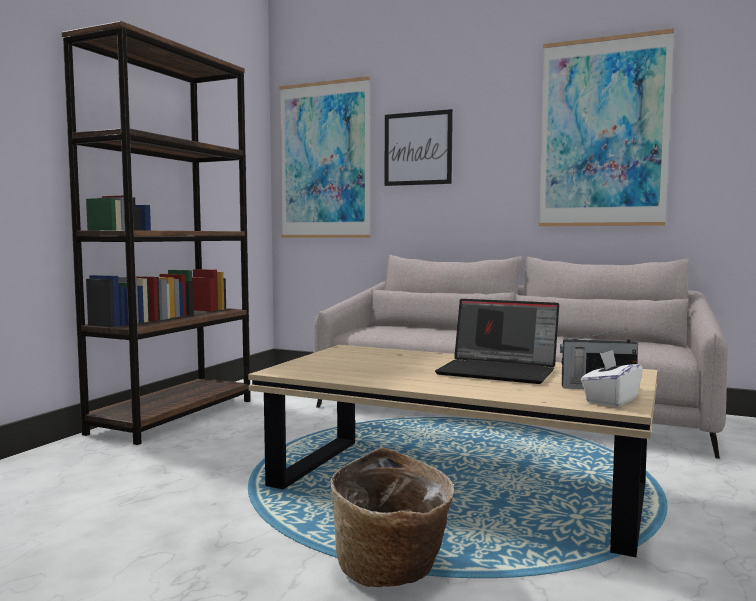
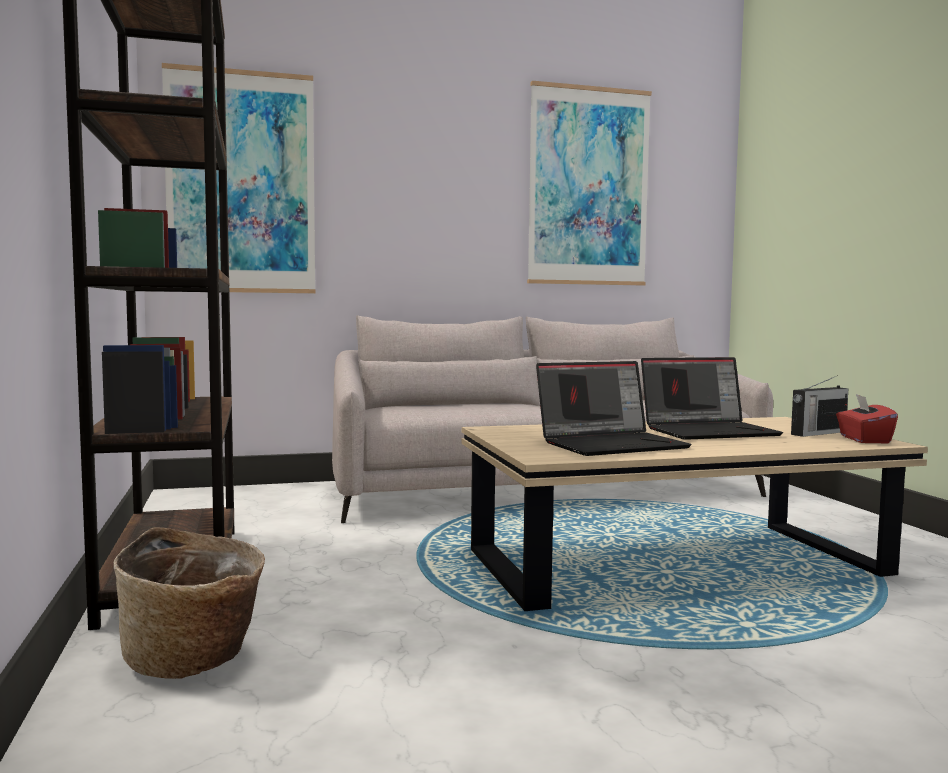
camera: 40 degrees left, 0 degrees up
(368, 369) = (612, 444): none -> laptop
(392, 571) = (806, 641): basket -> basket (194, 660)
(418, 148) = (382, 181): picture -> none
(610, 400) = (863, 440): white tissue box -> red tissue box

